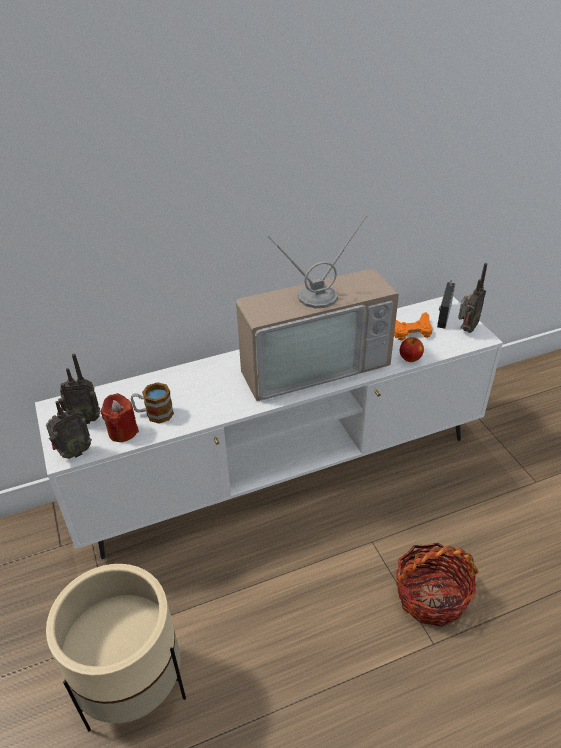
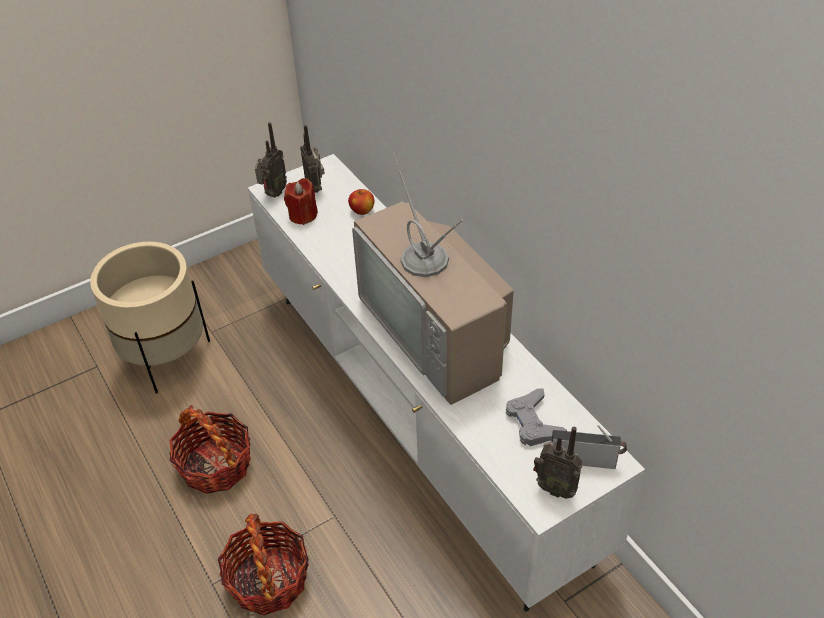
camera: 80 degrees right, 5 degrees up
(73, 452) = (273, 194): radio -> radio turned 105 degrees counterclockwise
(154, 414) = (329, 229): mug -> none
(300, 636) = (215, 465): none -> basket
(410, 330) = (533, 422): orange game controller -> grey game controller
(410, 358) = (469, 425): apple -> apple (362, 211)

